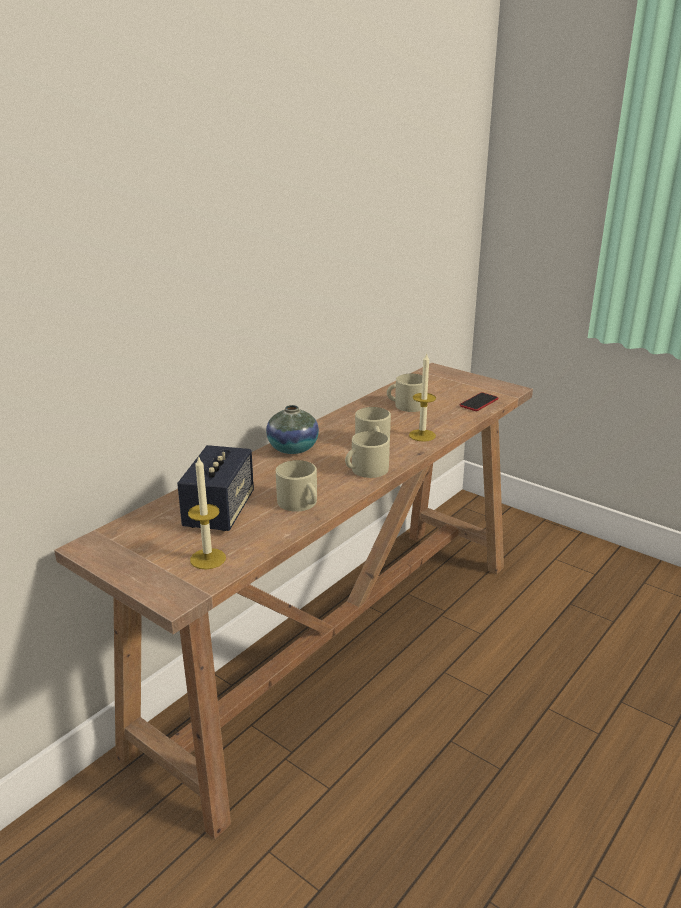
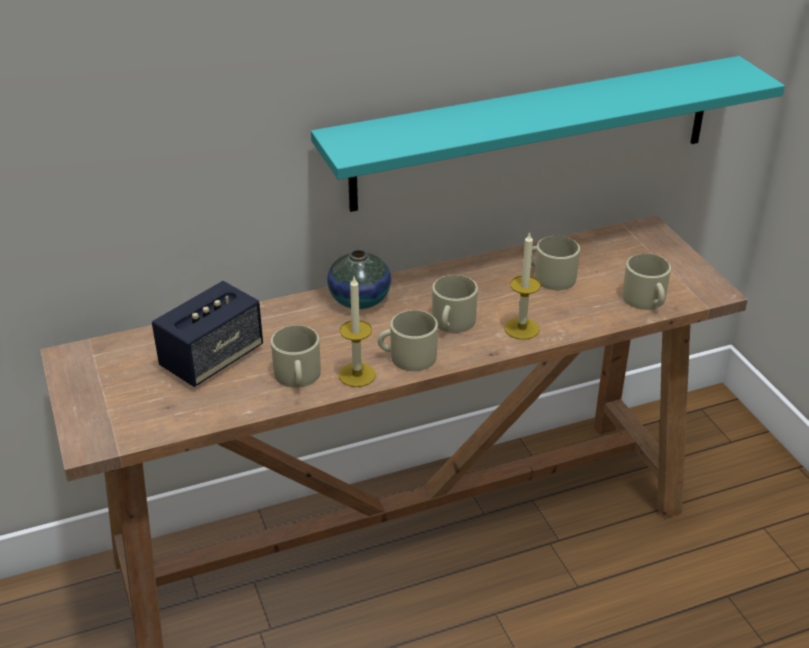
camera: 30 degrees right, 10 degrees up
(208, 559) = (152, 412): candle -> candle (357, 375)
(366, 305) = (534, 133): none -> turquoise shelf
(479, 403) = (646, 300): phone -> beige mug

